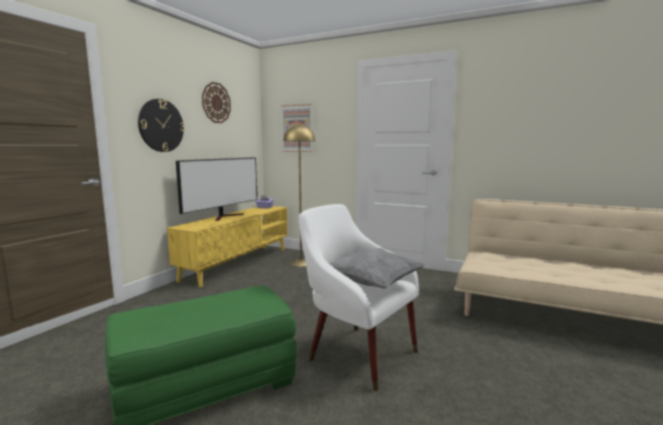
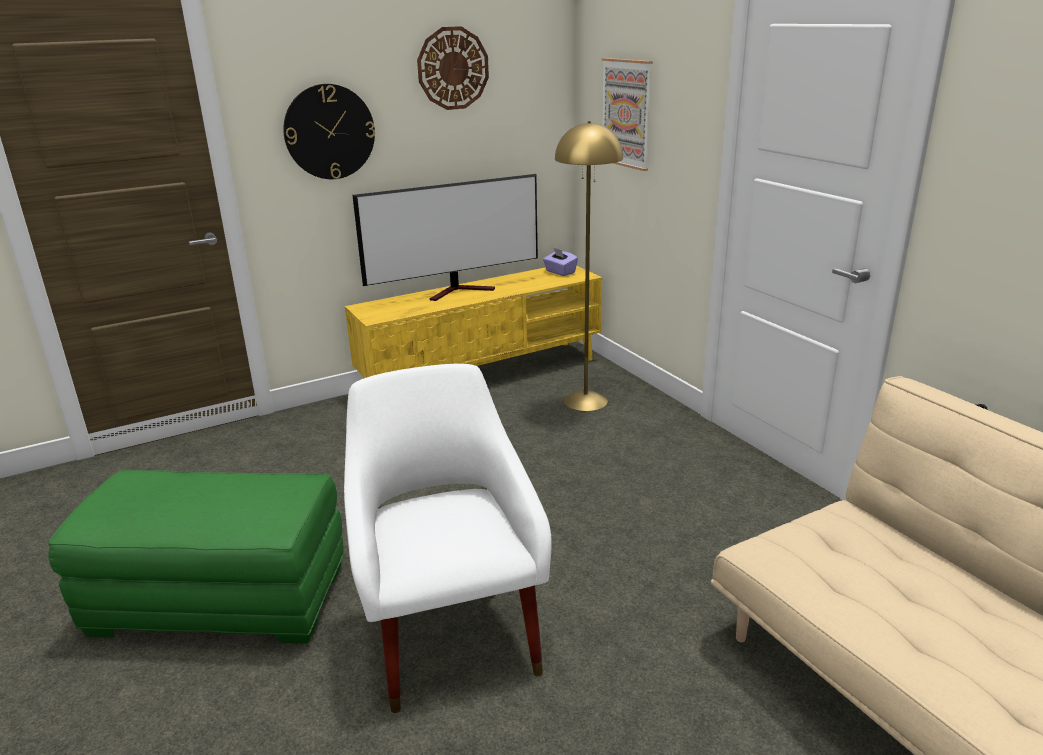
camera: 35 degrees right, 15 degrees up
(372, 284) = (444, 539): grey pillow -> none

